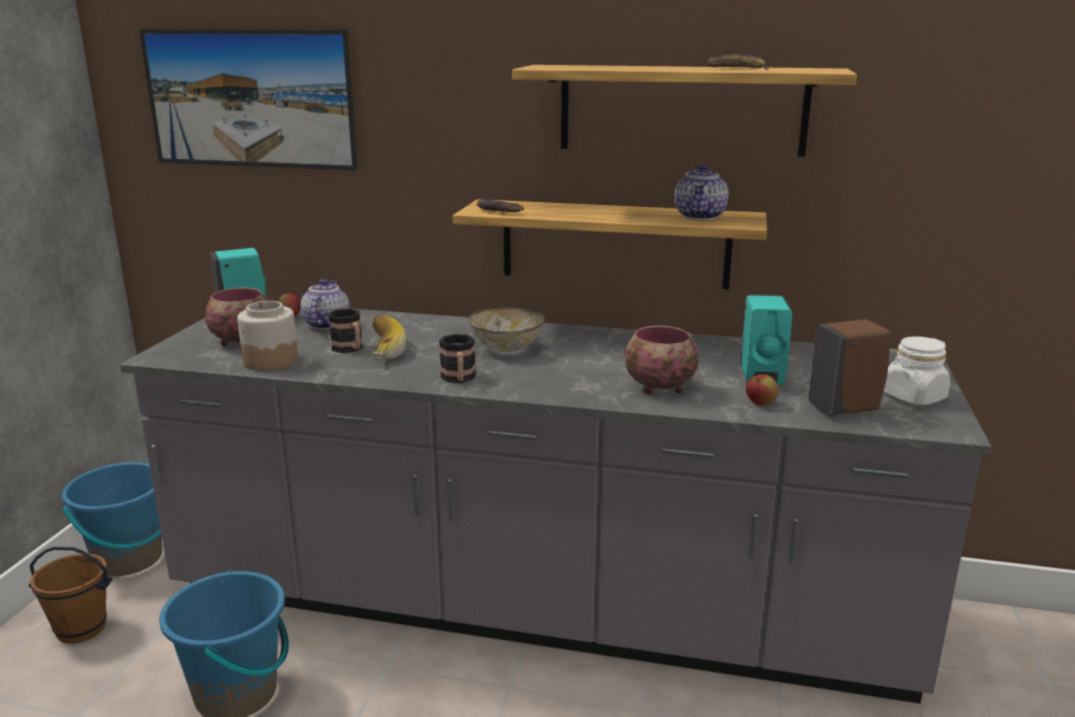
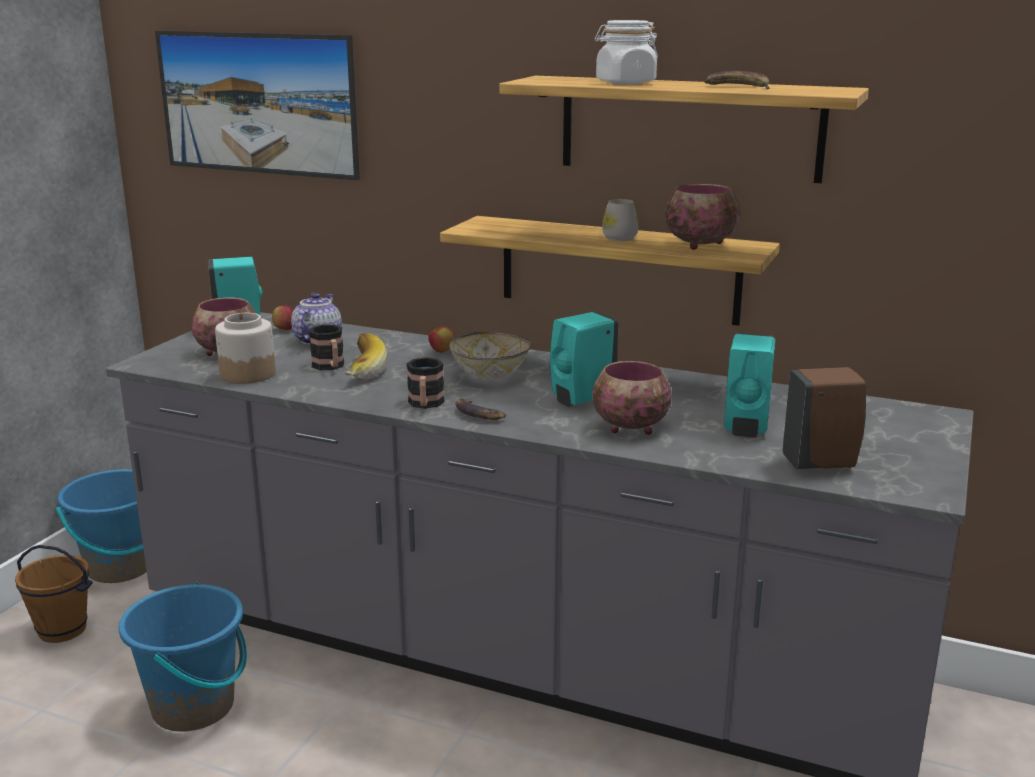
camera: 10 degrees right, 0 degrees up
(498, 211) = (489, 230): banana -> banana (478, 414)
(601, 365) = (581, 399): none -> turquoise soap dispenser
(620, 212) = (617, 237): none -> white mug
(701, 216) = (701, 245): teapot -> bowl
(760, 404) = (730, 452): apple -> apple (442, 352)
(913, 397) = (908, 457): white jar -> white jar (625, 82)

